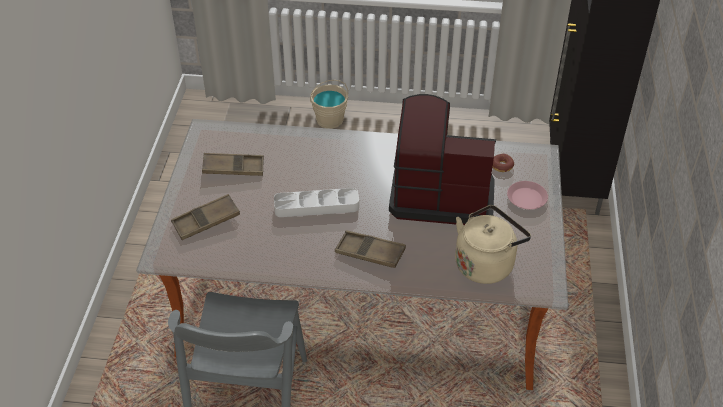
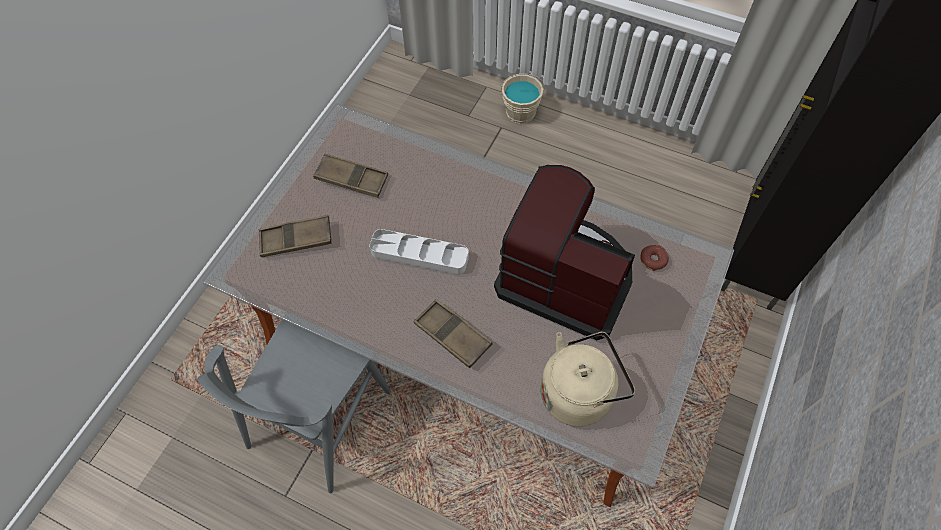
camera: 20 degrees right, 15 degrees up
(526, 198) = (664, 314): pink plate -> none

